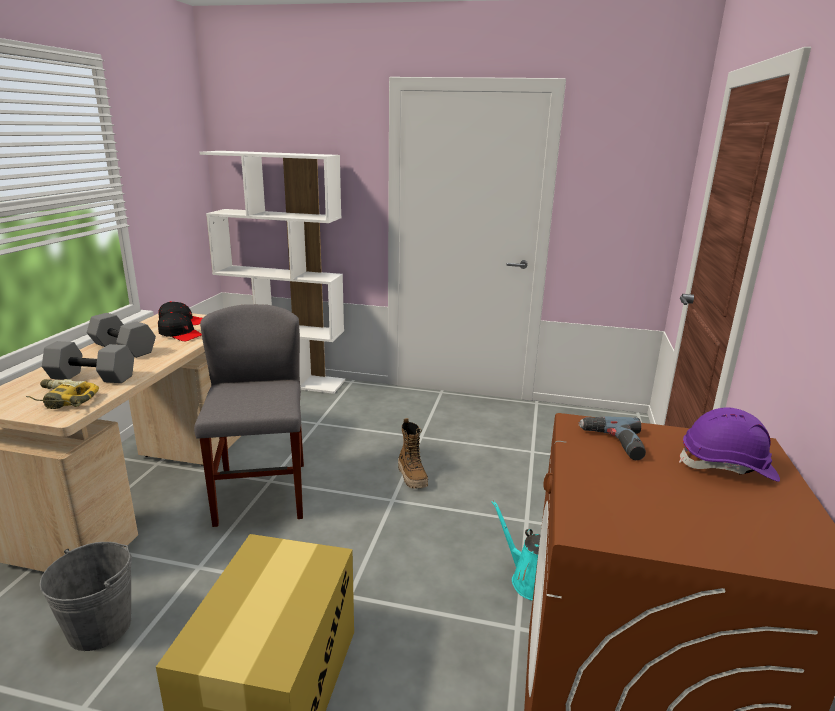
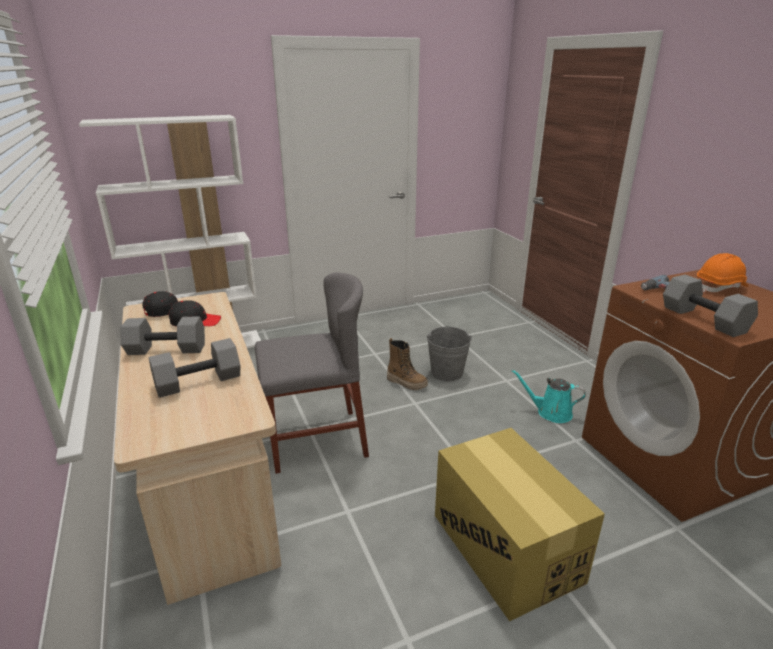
camera: 35 degrees left, 5 degrees up
(61, 401) = (218, 409): power drill -> none
(100, 627) = (336, 590): grey bucket -> grey bucket (447, 372)
(261, 493) = (316, 440): grey chair -> grey chair turned 120 degrees clockwise
(581, 491) = (702, 319): none -> grey dumbbell
(727, 467) = (720, 287): purple hard hat -> orange hard hat

